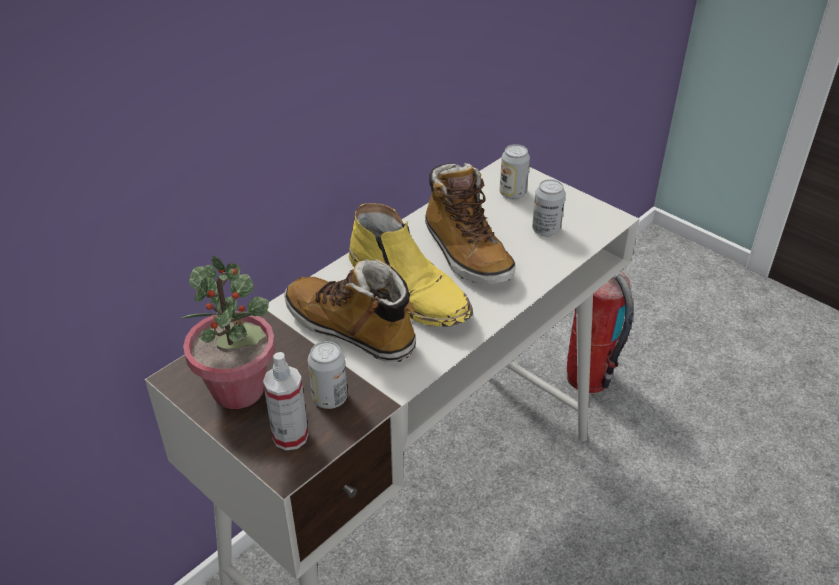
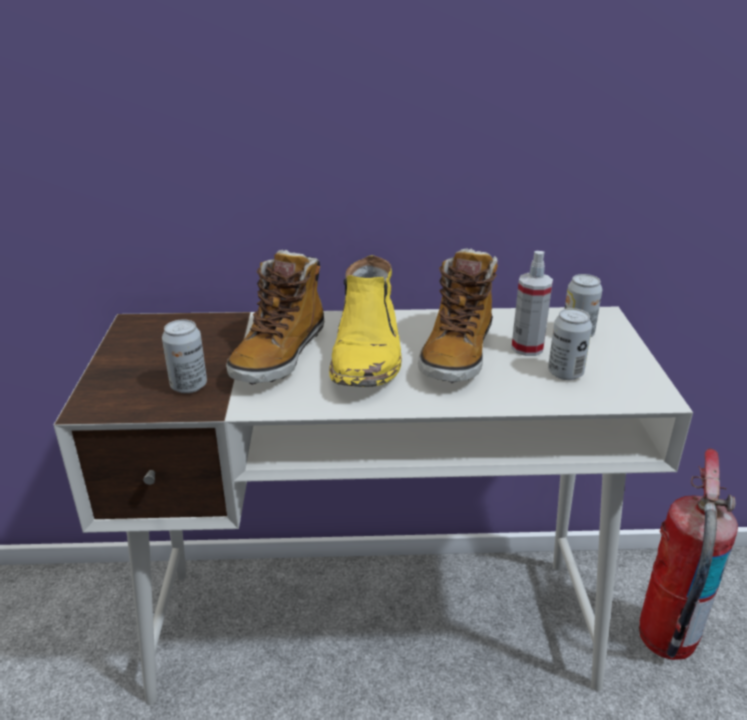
camera: 45 degrees right, 10 degrees down
(239, 389) = (149, 348): potted plant -> none
(290, 436) = (125, 391): spray bottle -> spray bottle (527, 348)
(351, 329) = (280, 355): boot -> boot turned 150 degrees counterclockwise

